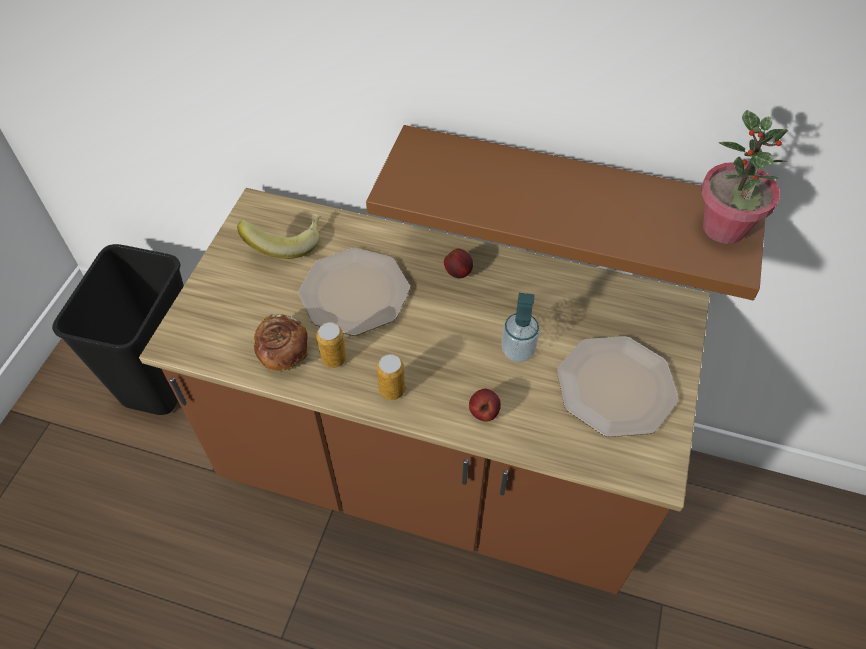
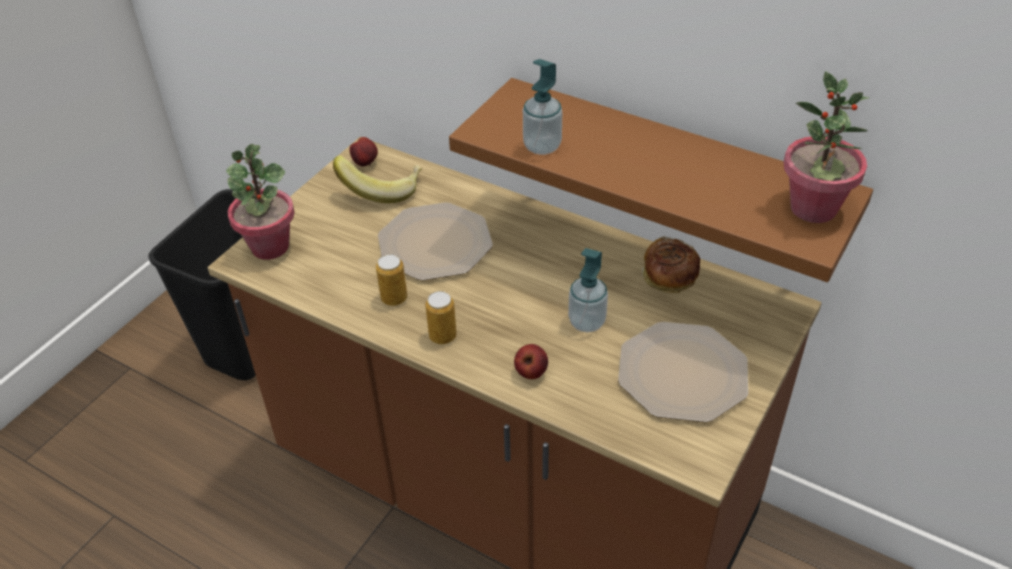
camera: 15 degrees right, 10 degrees down
(195, 323) = (270, 246): none -> potted plant
(283, 354) = (345, 286): bread -> bread (669, 279)
(458, 272) = (549, 241): apple -> apple (366, 163)
(459, 199) = (542, 146): none -> soap dispenser

